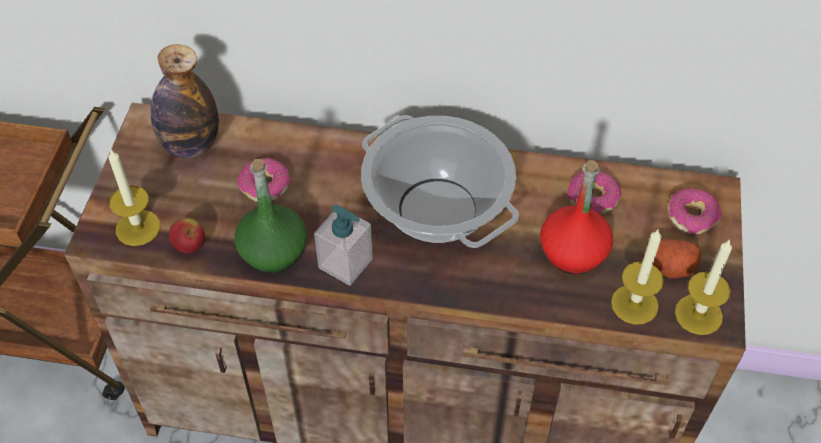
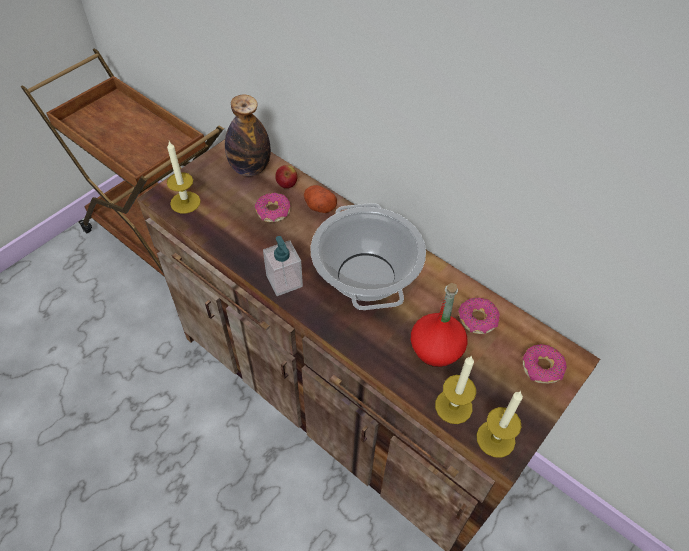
camera: 30 degrees right, 0 degrees up
(190, 246) = (204, 226): apple -> apple (287, 185)
(274, 252) = (248, 253): green bottle -> none
(669, 267) = (498, 394): potato -> potato (319, 206)

